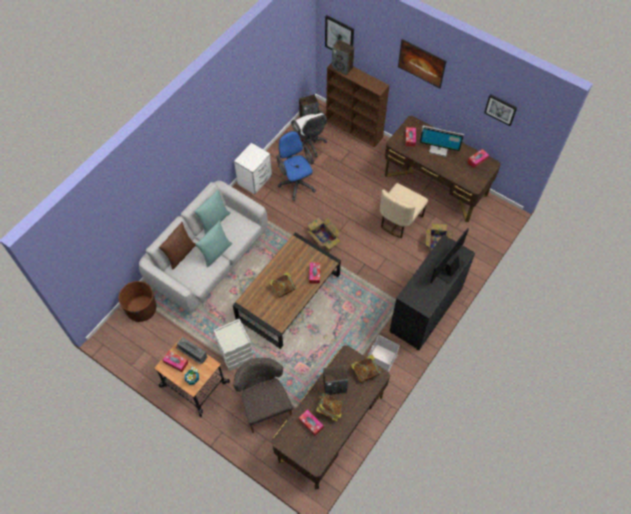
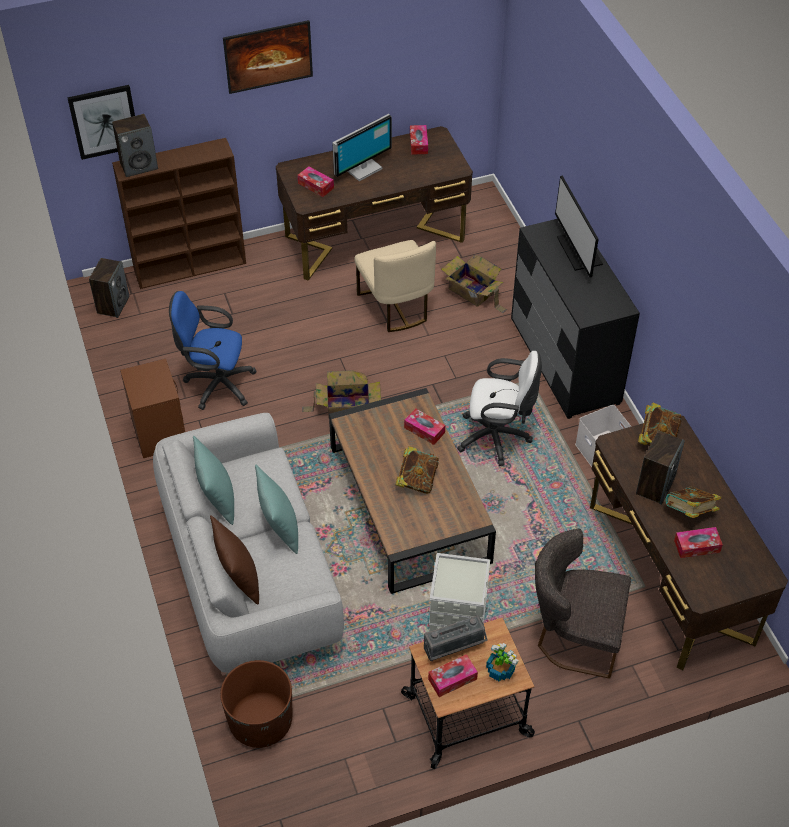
camera: 55 degrees left, 10 degrees down
(255, 180) = (159, 431): white nightstand -> brown nightstand
(309, 145) = (164, 332): white office chair -> white office chair (497, 438)
(500, 109) = (417, 36): picture -> none

